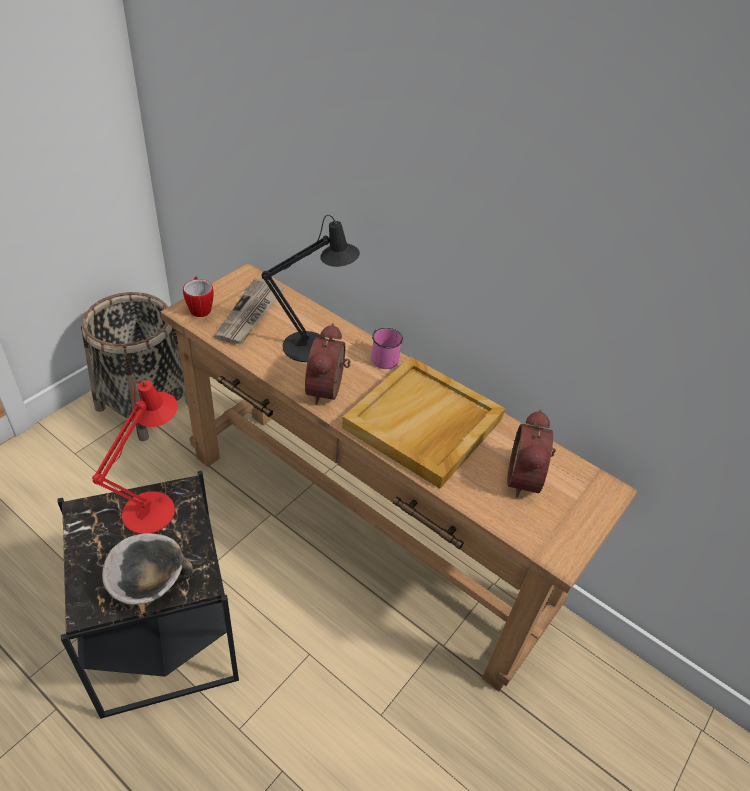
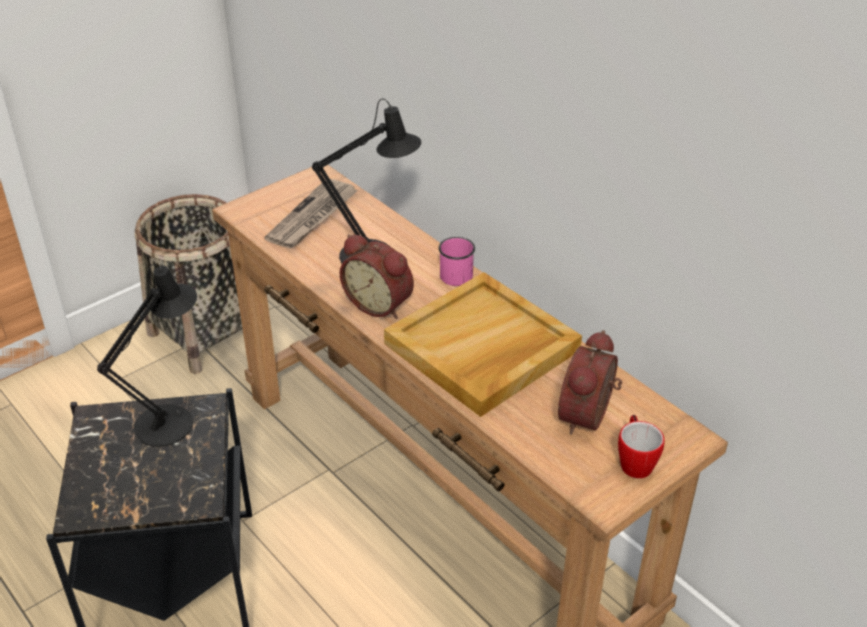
camera: 15 degrees right, 5 degrees down
(148, 584) = (147, 496): bowl -> none
(154, 507) = (171, 420): red table lamp -> black table lamp
(200, 308) = (256, 207): mug -> mug (635, 461)
(328, 390) = (380, 303): alarm clock -> alarm clock turned 75 degrees counterclockwise

